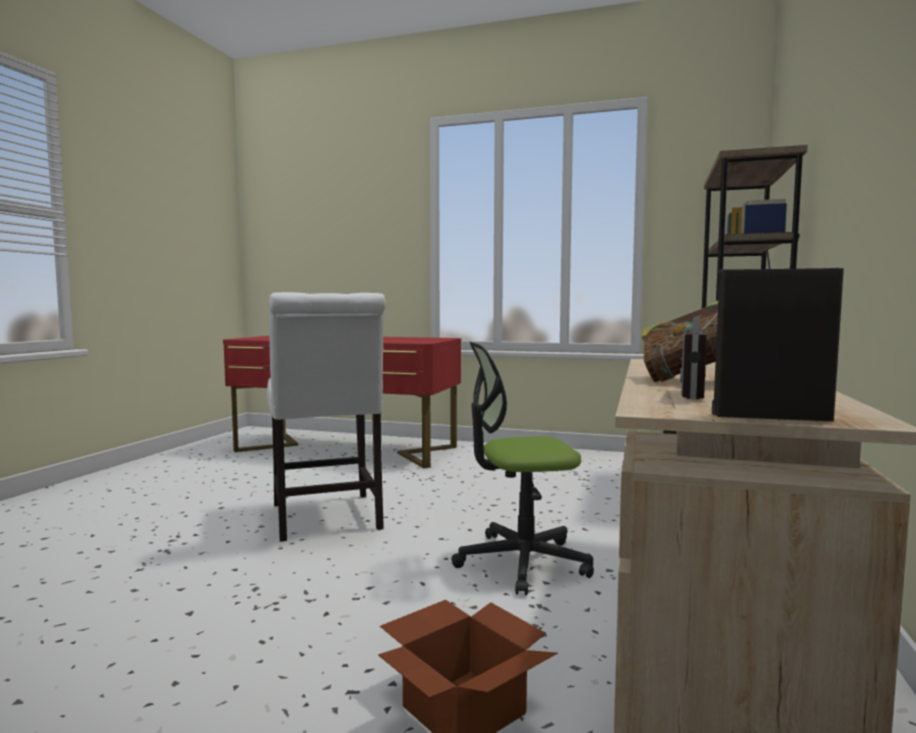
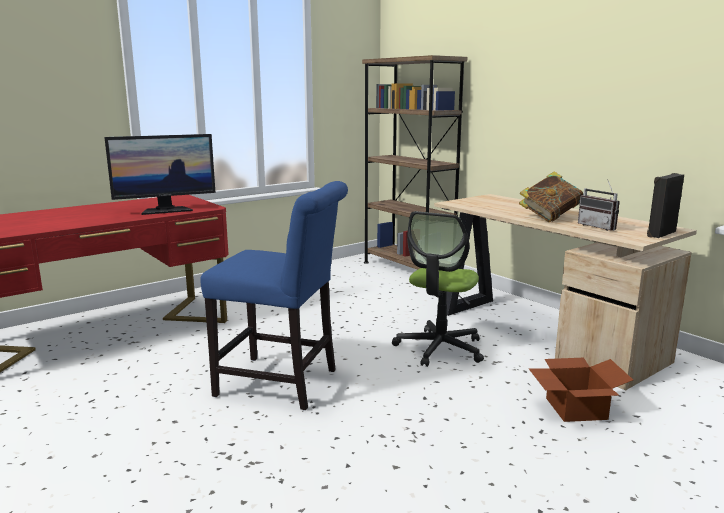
camera: 55 degrees left, 10 degrees up
(326, 519) = (283, 384): white chair -> blue chair
(388, 341) = (166, 210): none -> monitor

